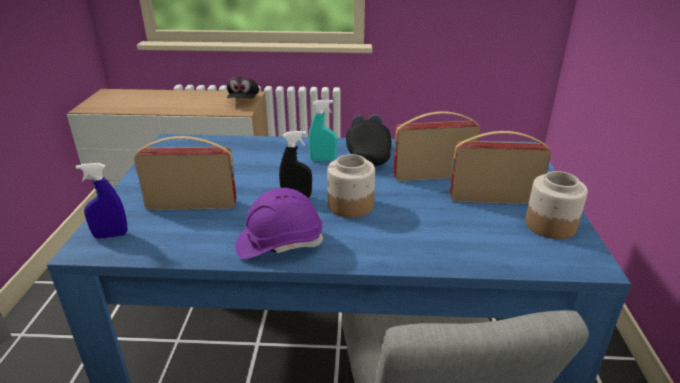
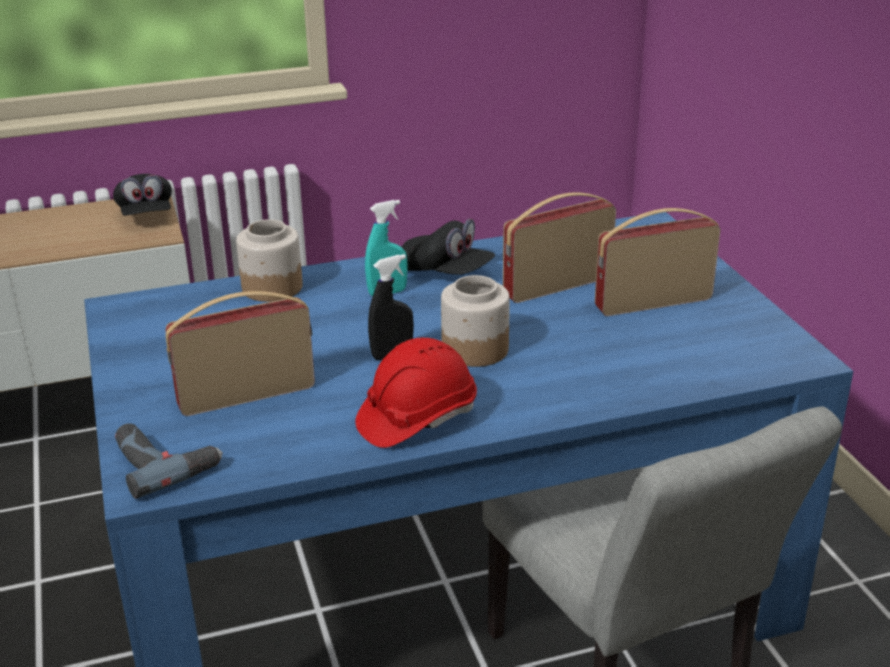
camera: 20 degrees left, 0 degrees up
(111, 235) = (164, 462): blue spray bottle -> power drill
(279, 243) = (416, 418): purple hard hat -> red hard hat
(367, 154) = (446, 272): black cap -> black cap turned 150 degrees clockwise
(549, 225) = (737, 323): jar -> jar (271, 287)

